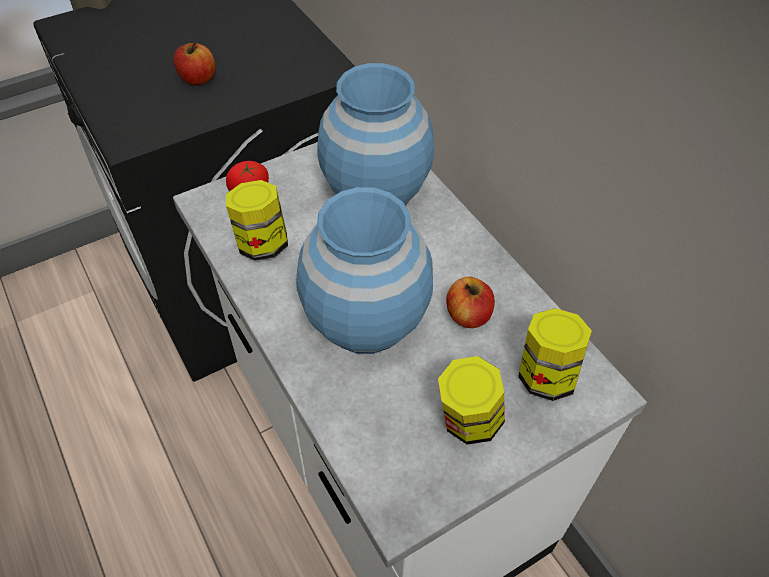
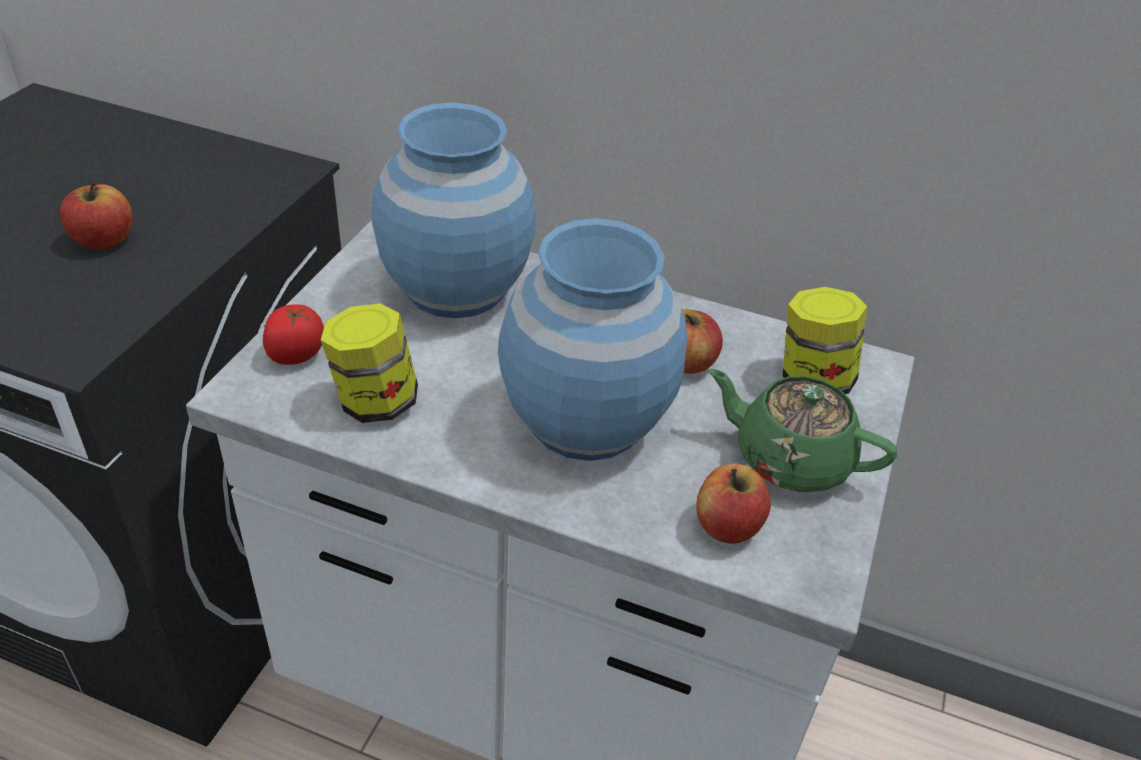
camera: 40 degrees left, 10 degrees down
(380, 440) = (727, 525): none -> apple
(467, 421) = (789, 459): jar -> green teapot

